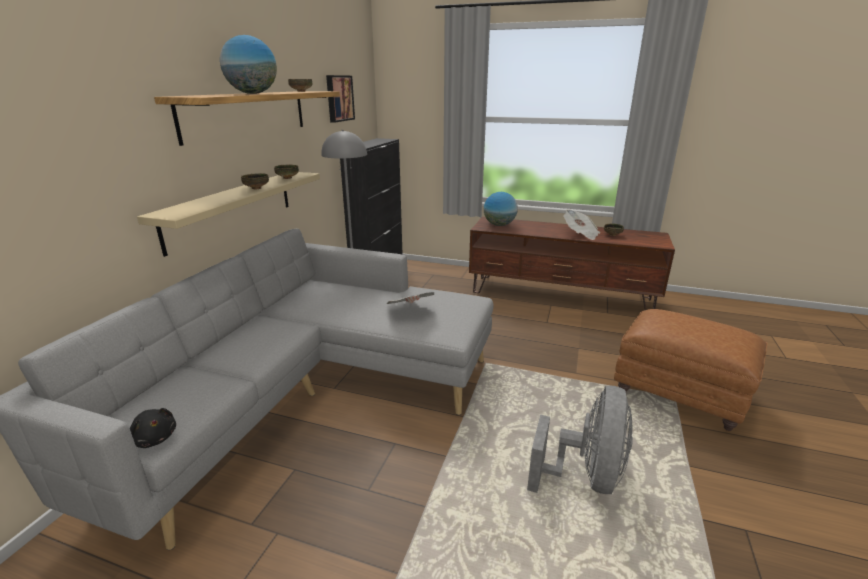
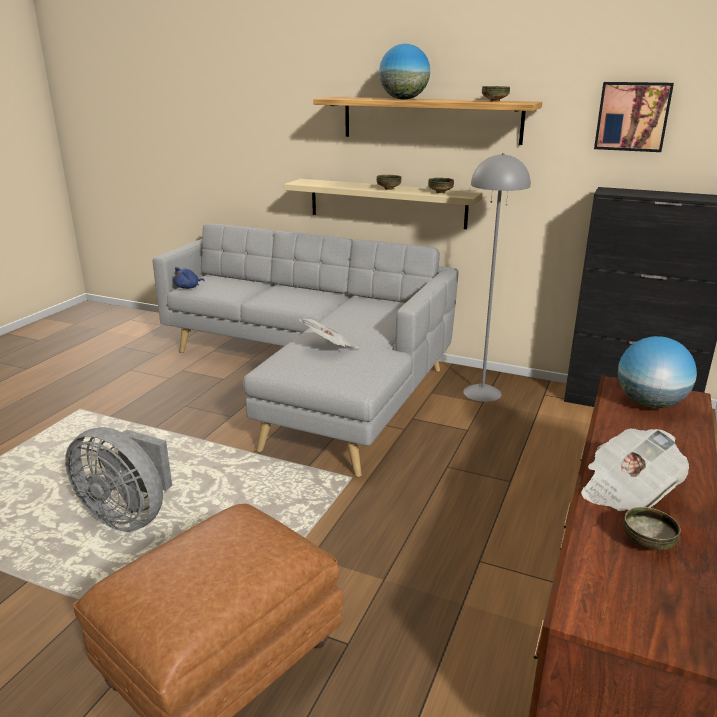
camera: 95 degrees right, 0 degrees up
(154, 438) = (188, 287): black plush toy -> blue plush toy

